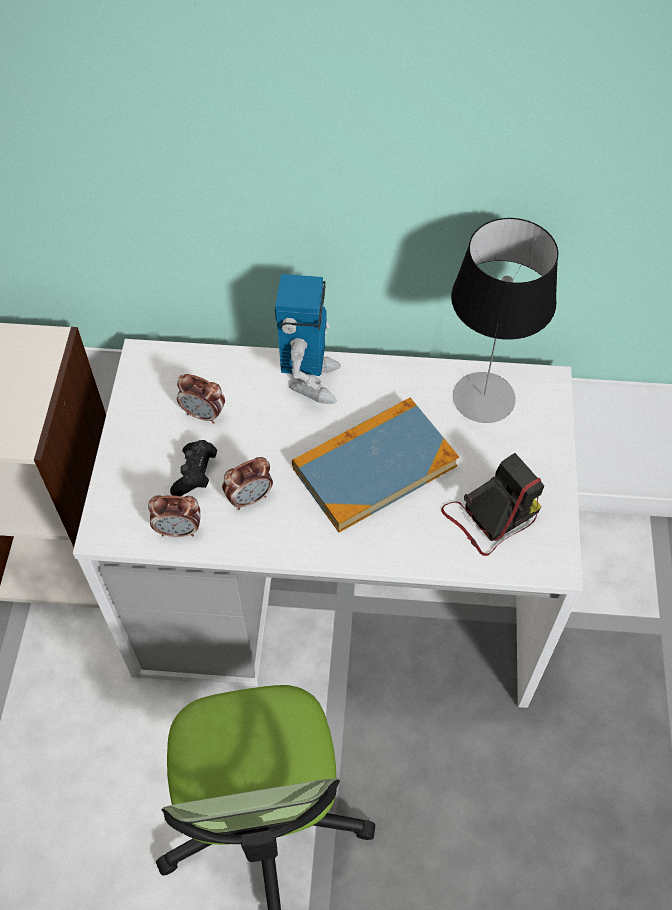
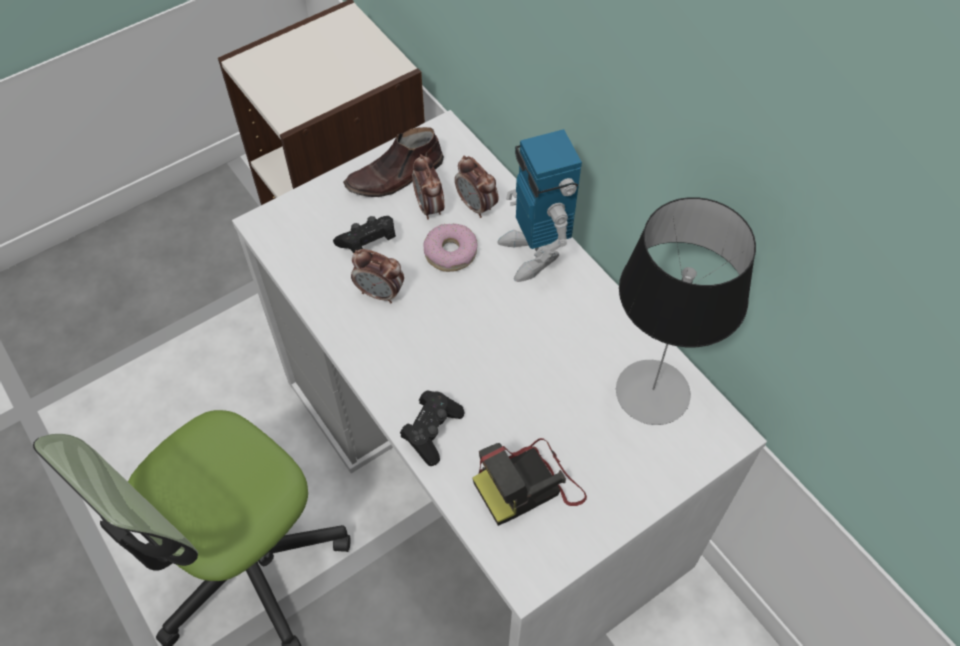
camera: 50 degrees right, 0 degrees up
(151, 415) = (395, 176): none -> brown shoe
(179, 530) = (308, 269): alarm clock -> alarm clock (476, 206)
(258, 430) = (450, 252): none -> donut
(310, 381) = (534, 253): toy robot -> toy robot turned 105 degrees clockwise
(374, 467) = (494, 358): book -> none
(398, 545) = (432, 431): none -> black game controller
(491, 516) = (529, 485): camera -> camera turned 135 degrees clockwise

